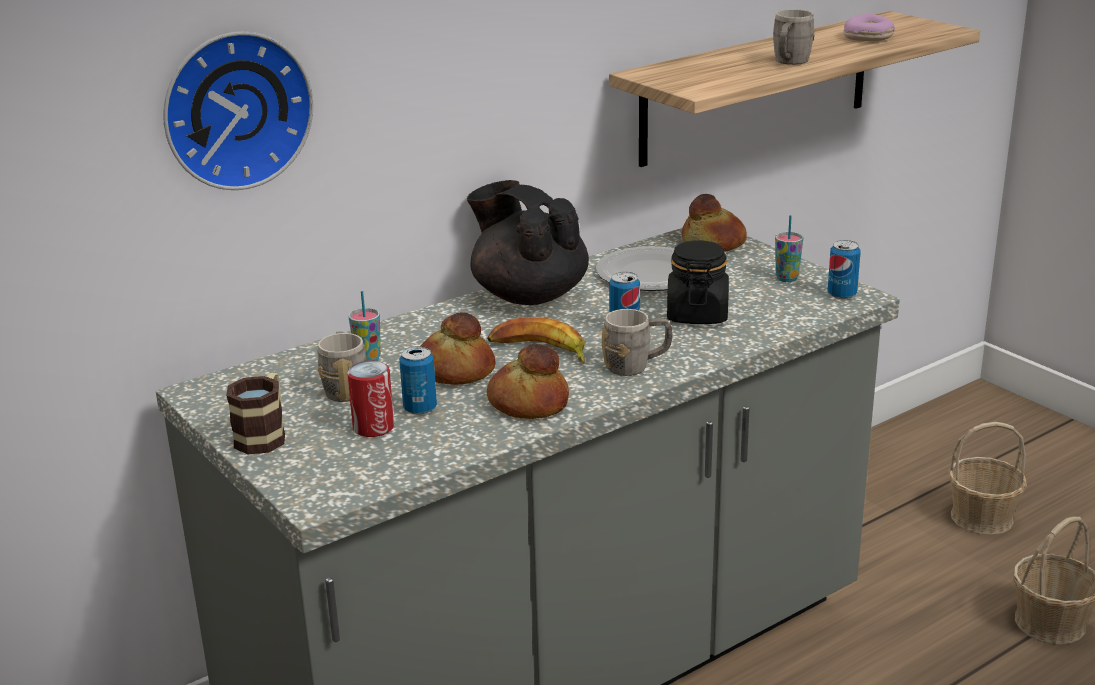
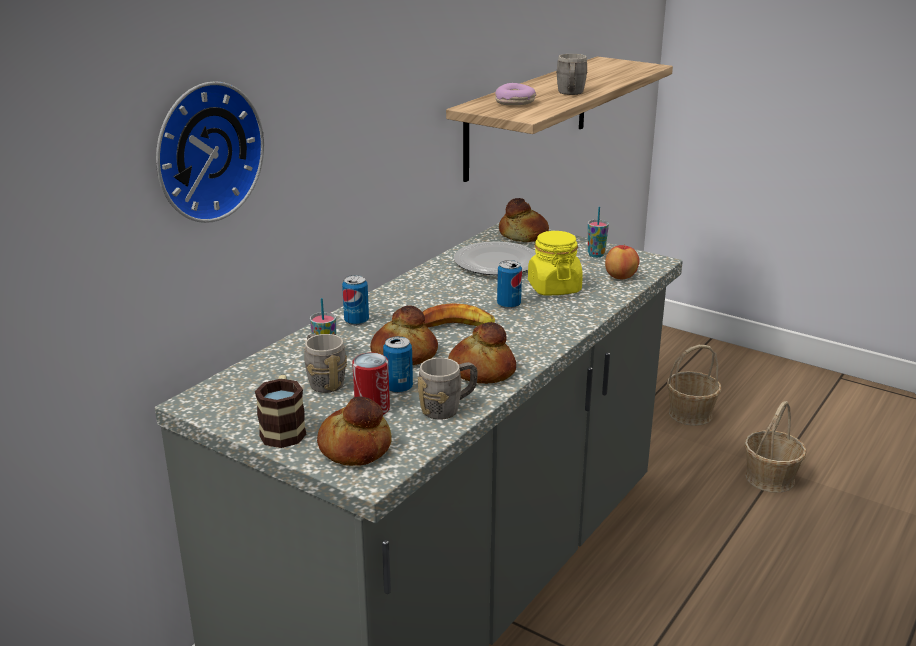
camera: 20 degrees left, 0 degrees up
(322, 466) = (354, 447): none -> bread
(529, 295) = (416, 289): black teapot -> none
(636, 366) = (540, 332): grey mug -> grey mug (448, 408)
(697, 314) = (554, 288): black jar -> yellow jar
(795, 311) = (620, 277): none -> apple
(842, 294) = (642, 261): can -> can (356, 321)
(868, 37) = (605, 74): donut -> donut (515, 102)

